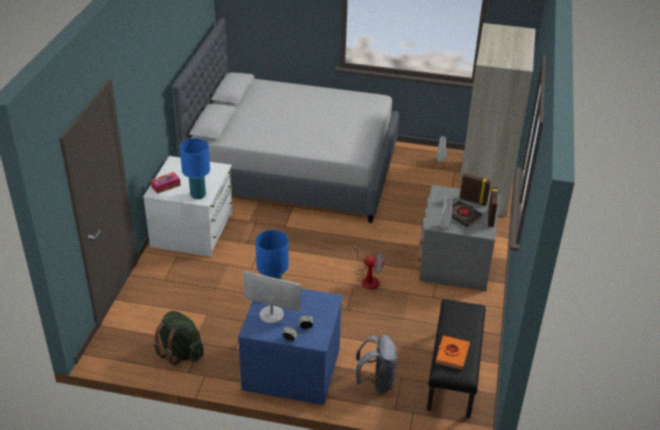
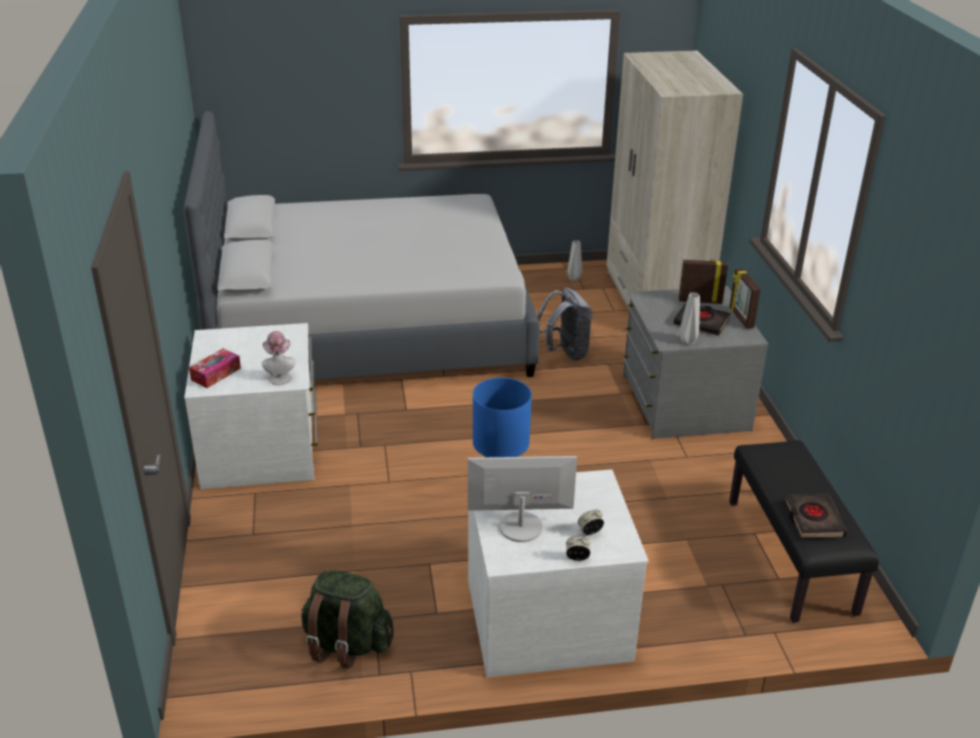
camera: 20 degrees left, 5 degrees down
(198, 195) = (280, 377): blue table lamp -> hat
(292, 368) = (547, 617): blue dresser -> white dresser
(367, 279) = (577, 454): fan -> none
(376, 382) = (690, 601): grey backpack -> grey backpack (565, 353)
(452, 354) = (813, 519): orange book -> black book

